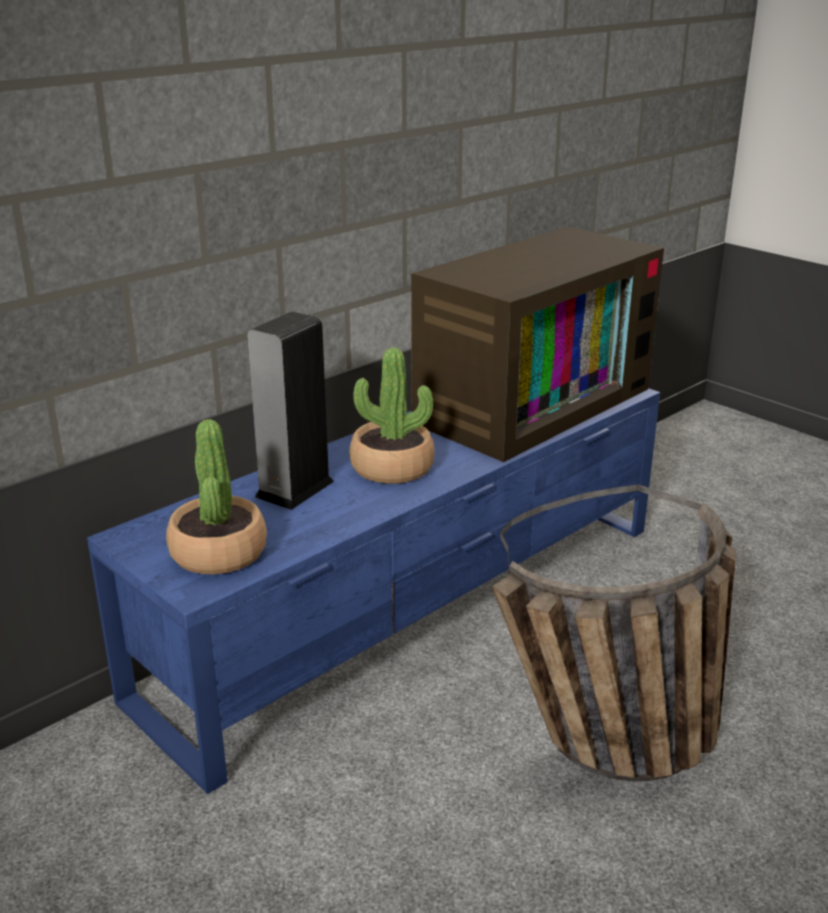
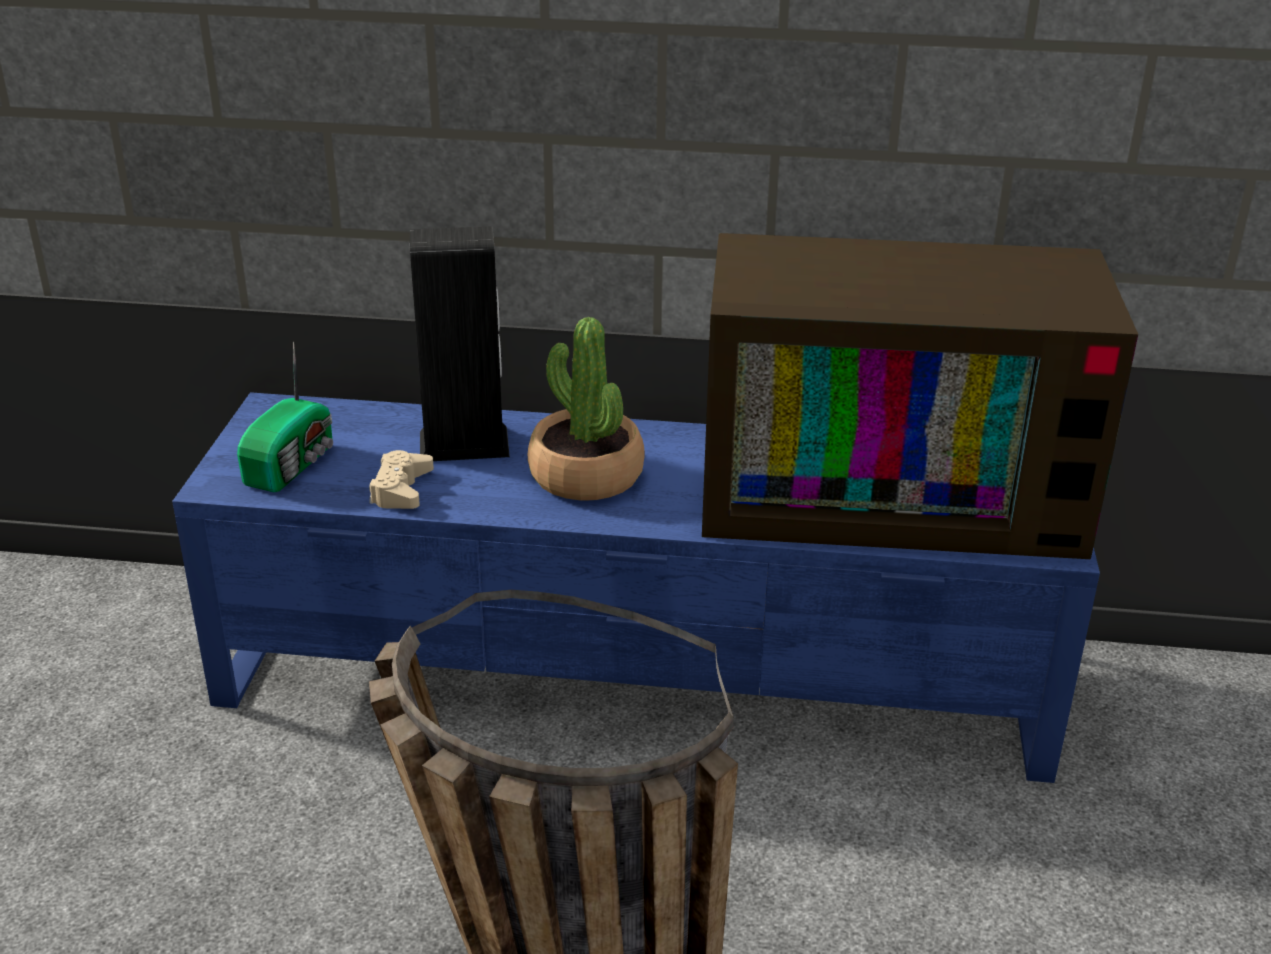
camera: 50 degrees right, 5 degrees up
(218, 552) = (293, 464): potted plant -> radio
(314, 527) = (401, 489): none -> beige game controller

